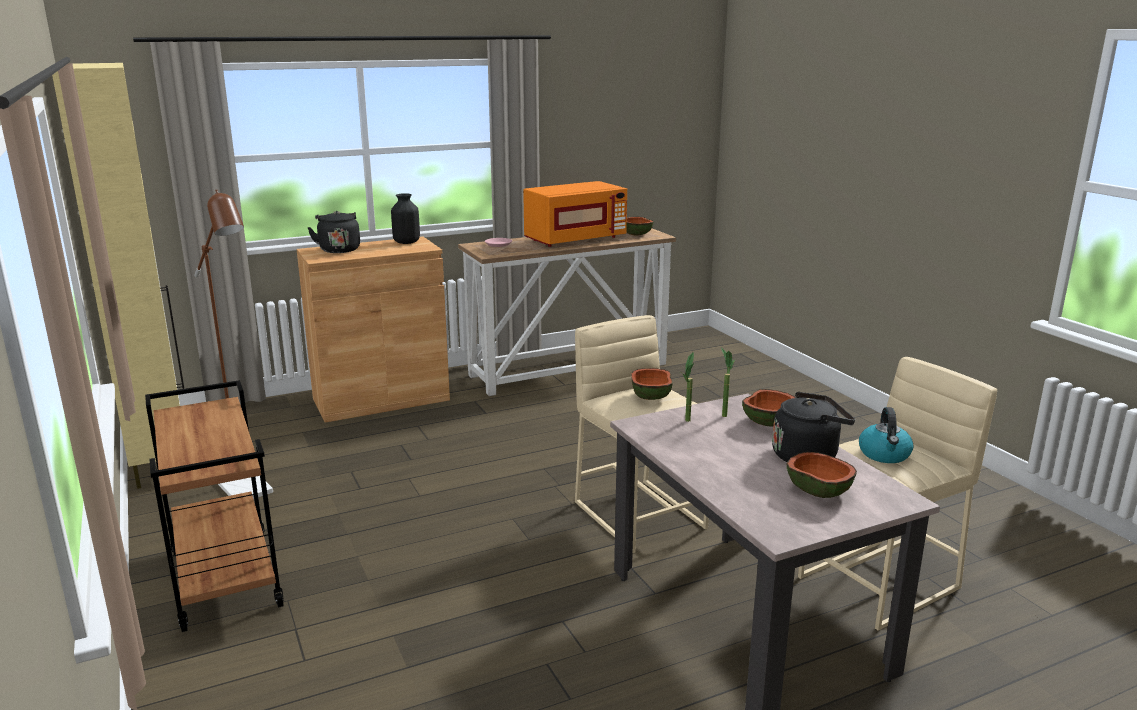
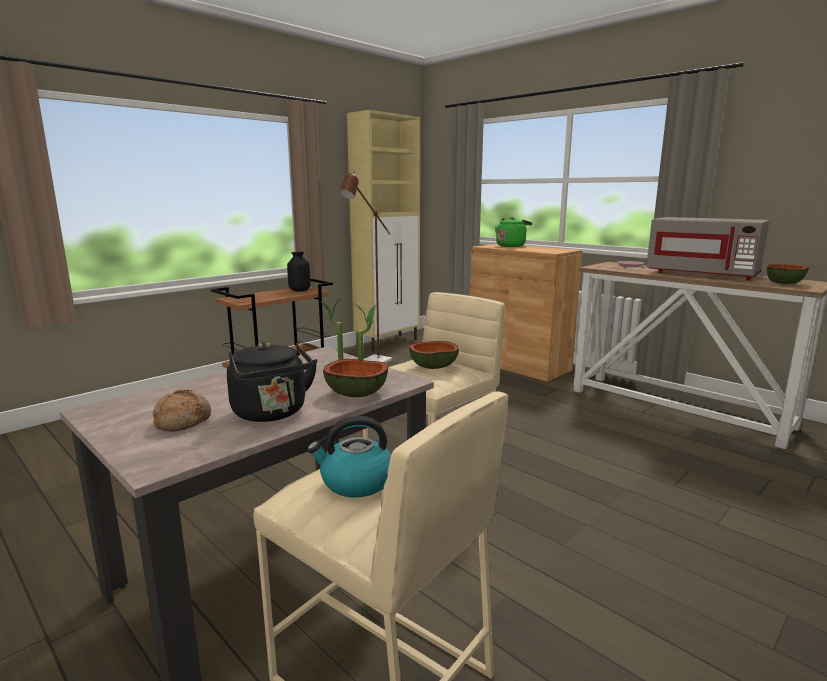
camera: 70 degrees right, 5 degrees down
(339, 249) = (511, 246): black kettle -> green kettle
(407, 242) = (557, 249): black vase -> black vase (300, 290)
(575, 239) = (702, 274): orange microwave -> grey microwave
(817, 491) = (182, 421): bowl -> bread

